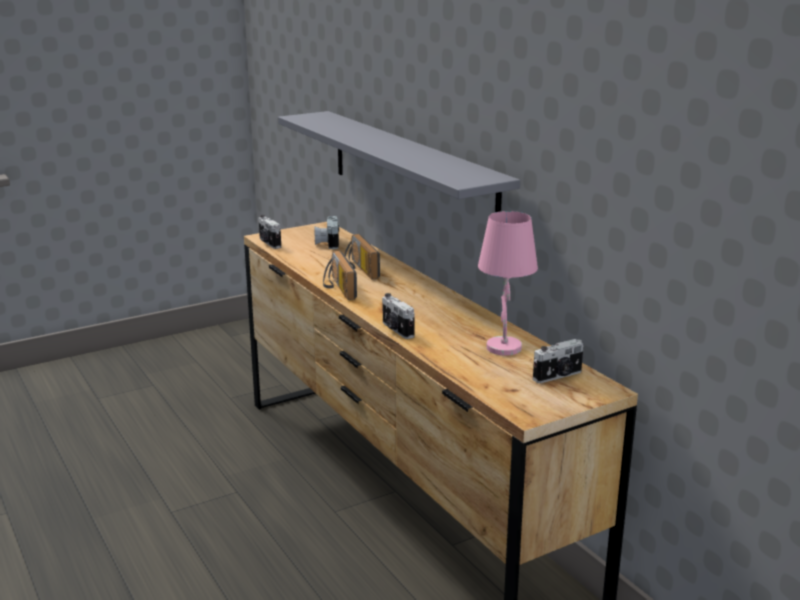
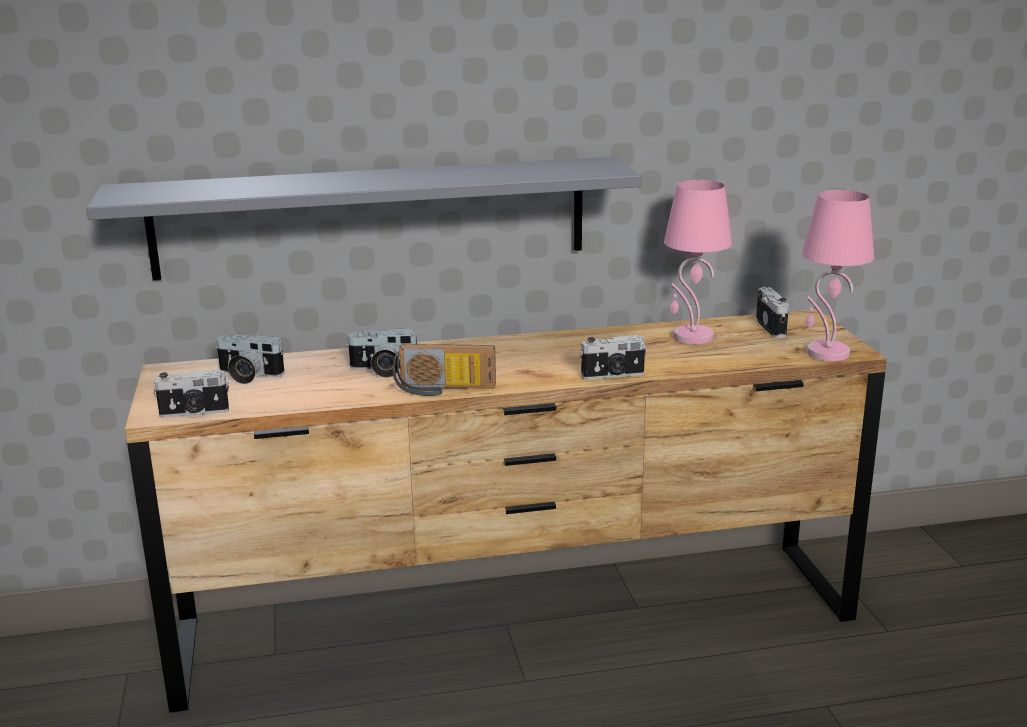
camera: 70 degrees left, 0 degrees up
(358, 269) = (383, 370): radio -> camera
(512, 402) = (826, 353): none -> pink table lamp

